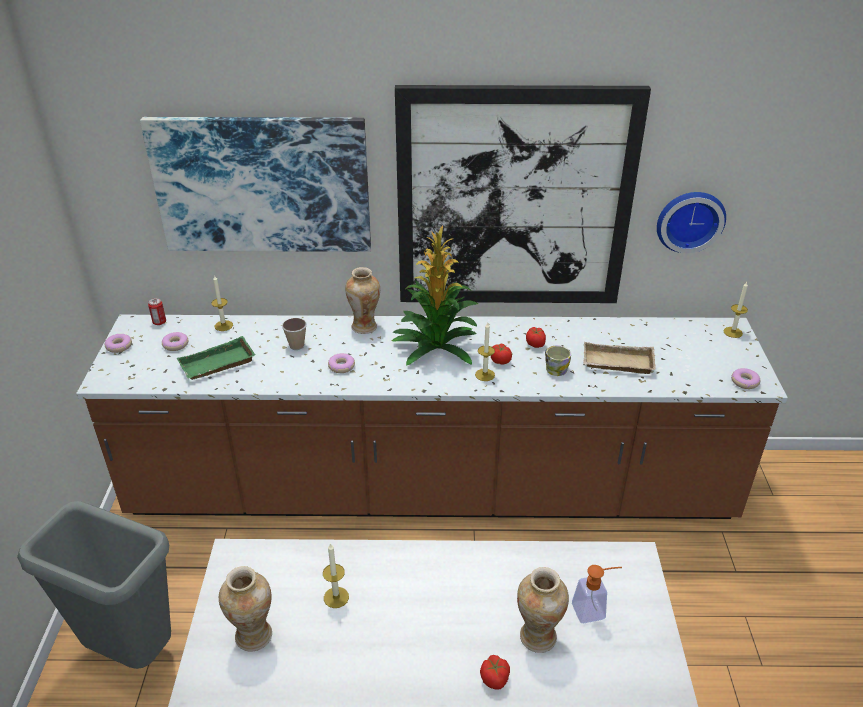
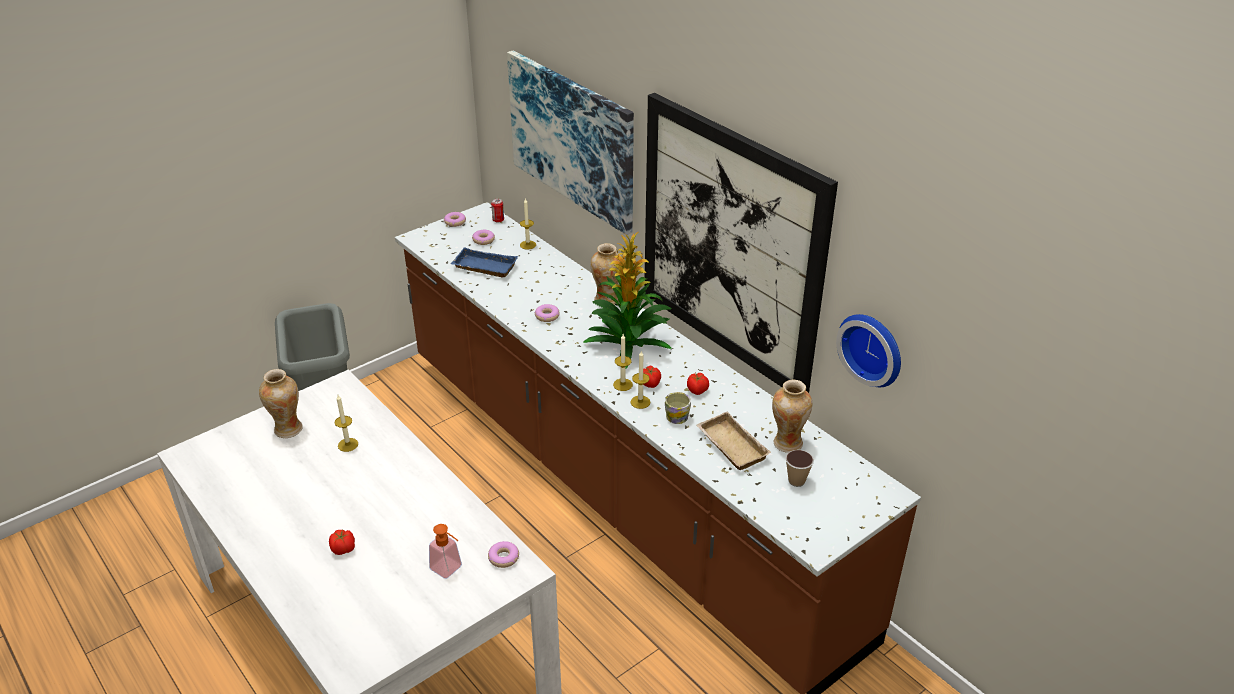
camera: 50 degrees right, 0 degrees up
(217, 365) = (483, 267): green tray -> blue tray
(296, 346) = (545, 285): cup -> cup (796, 481)
(537, 637) = (398, 553): vase -> vase (787, 443)
(733, 332) = (880, 497): candle -> candle (640, 402)
(744, 382) = (805, 533): donut -> donut (504, 558)

